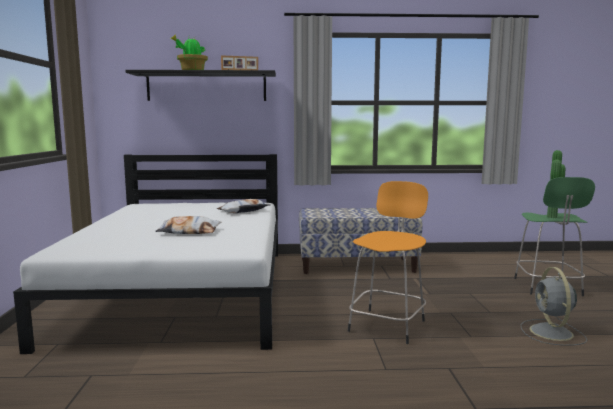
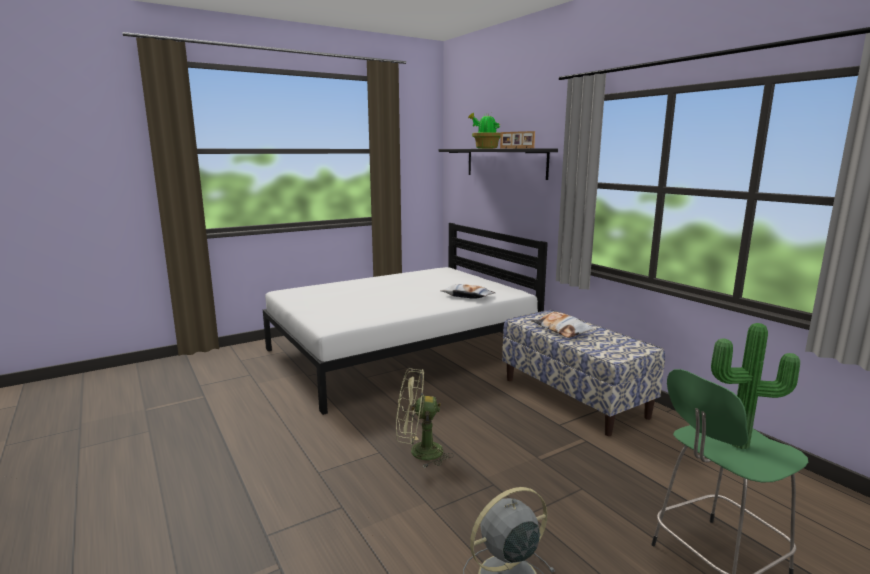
camera: 60 degrees right, 5 degrees up
(189, 231) = (372, 301): pillow -> pillow (562, 329)
(388, 324) = (419, 453): orange stool -> green fan

